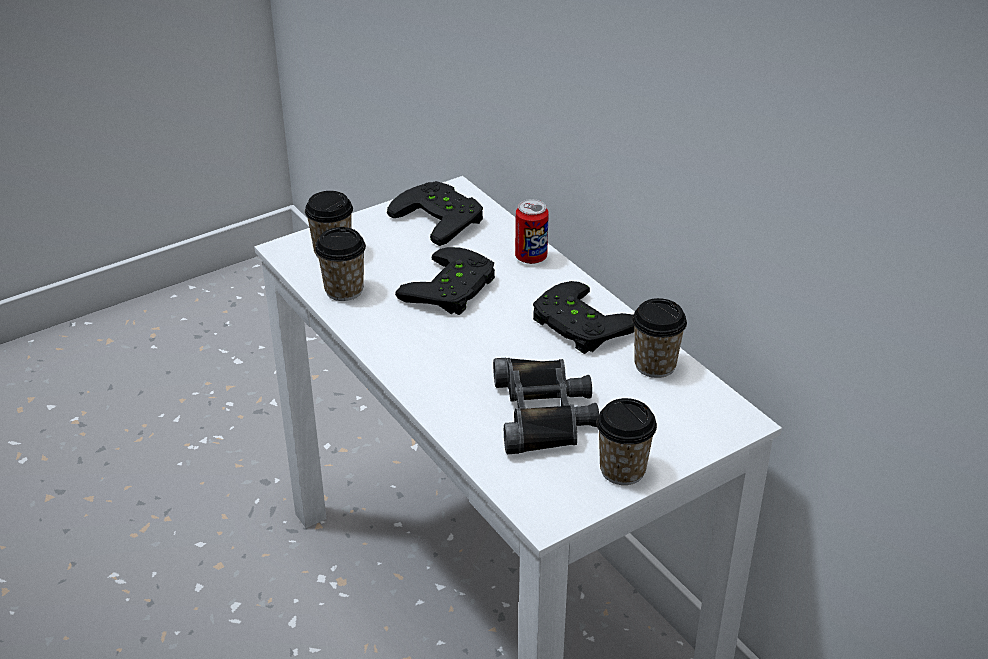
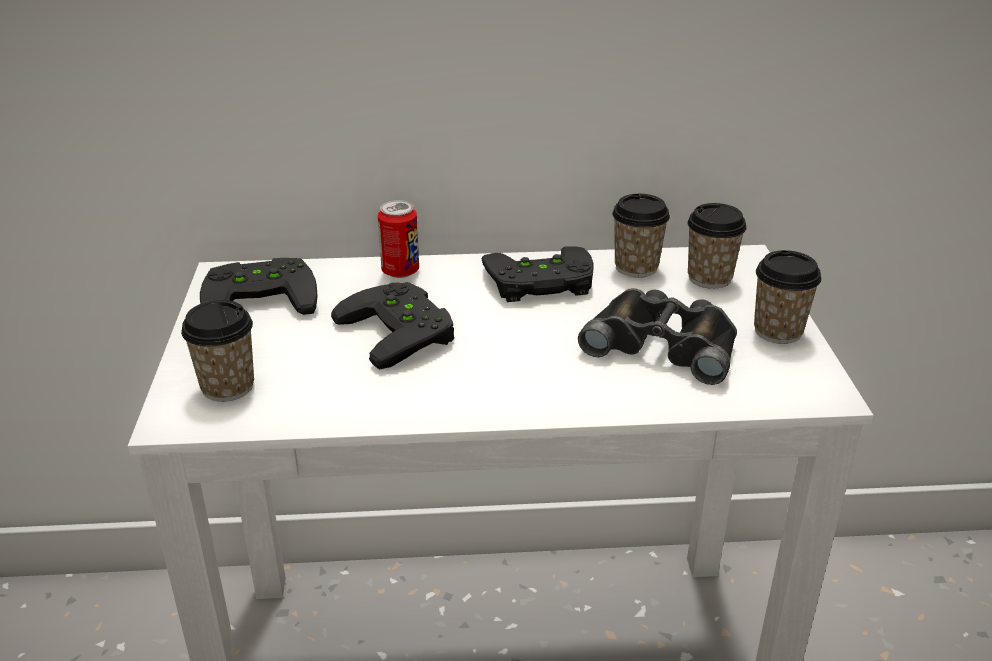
camera: 60 degrees left, 5 degrees down
(344, 290) = (317, 402): cup -> cup (709, 278)

